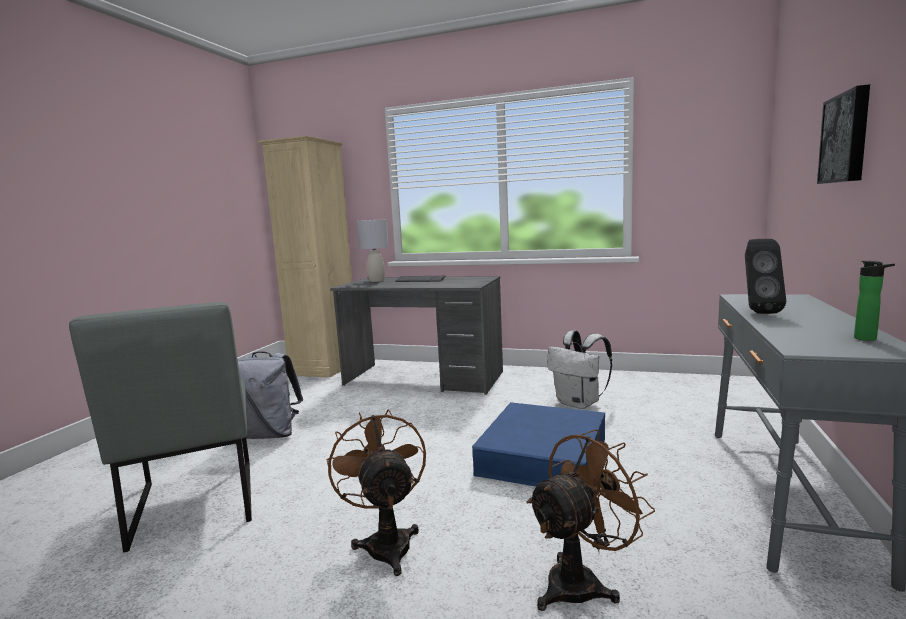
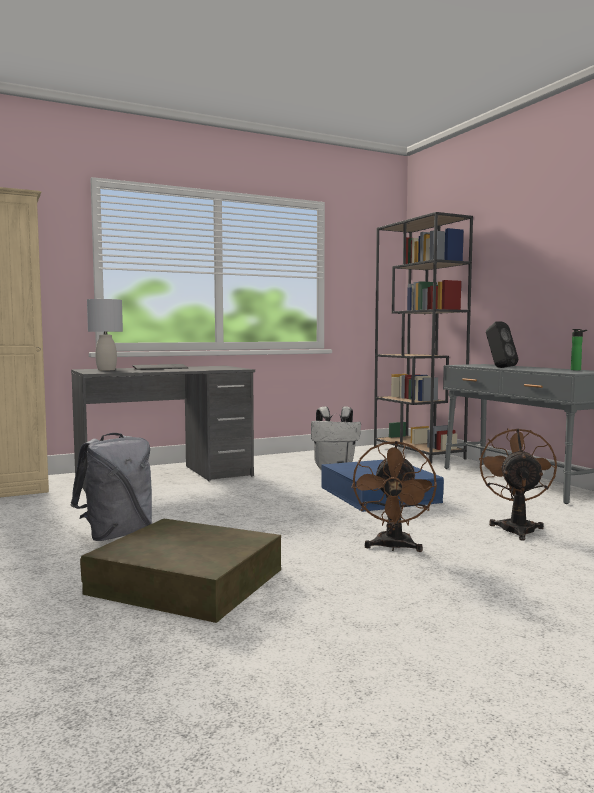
camera: 45 degrees left, 5 degrees down
(193, 504) = (186, 581): grey chair -> brown storage box
(386, 542) = (393, 547): brown fan -> brown fan turned 105 degrees counterclockwise
(738, 400) = (418, 452): none -> bookcase
(847, 138) = (511, 267): picture -> none

